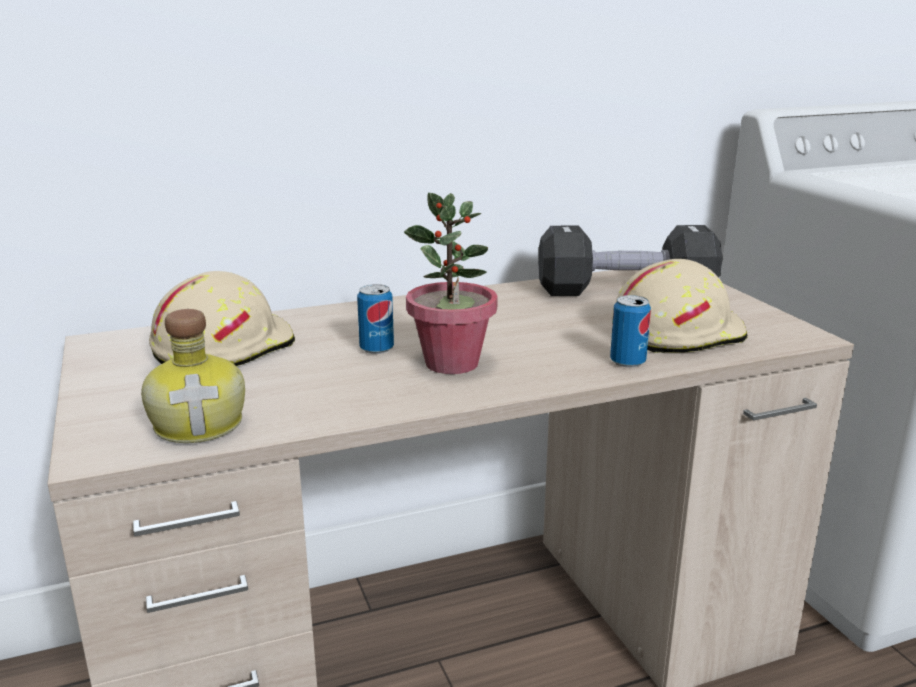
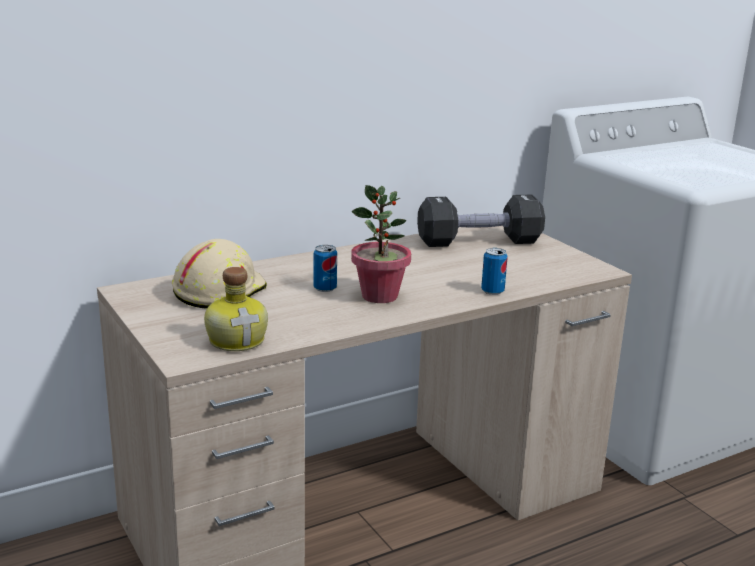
camera: 10 degrees left, 0 degrees up
(675, 332) = (519, 270): beige hard hat -> none

